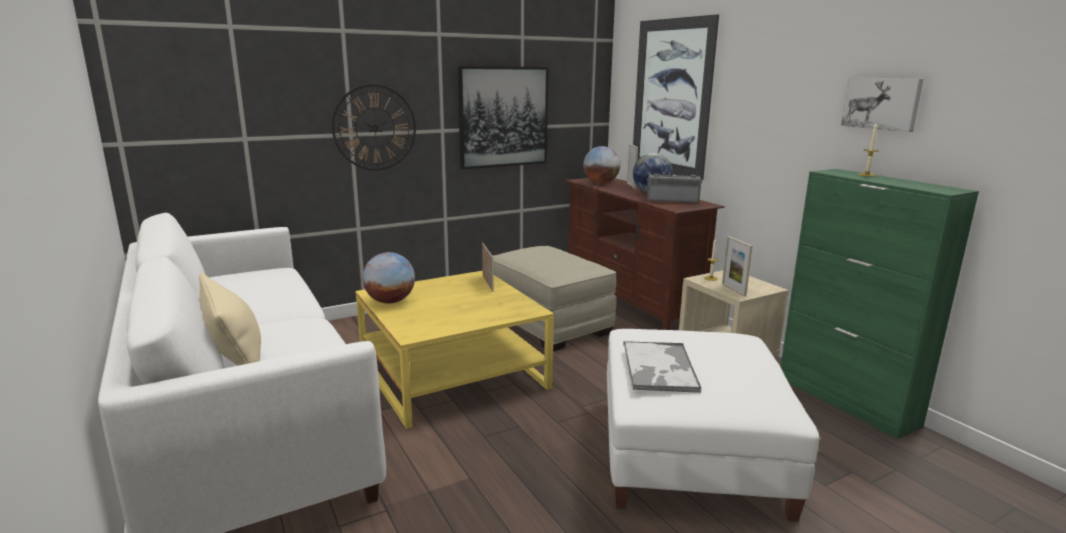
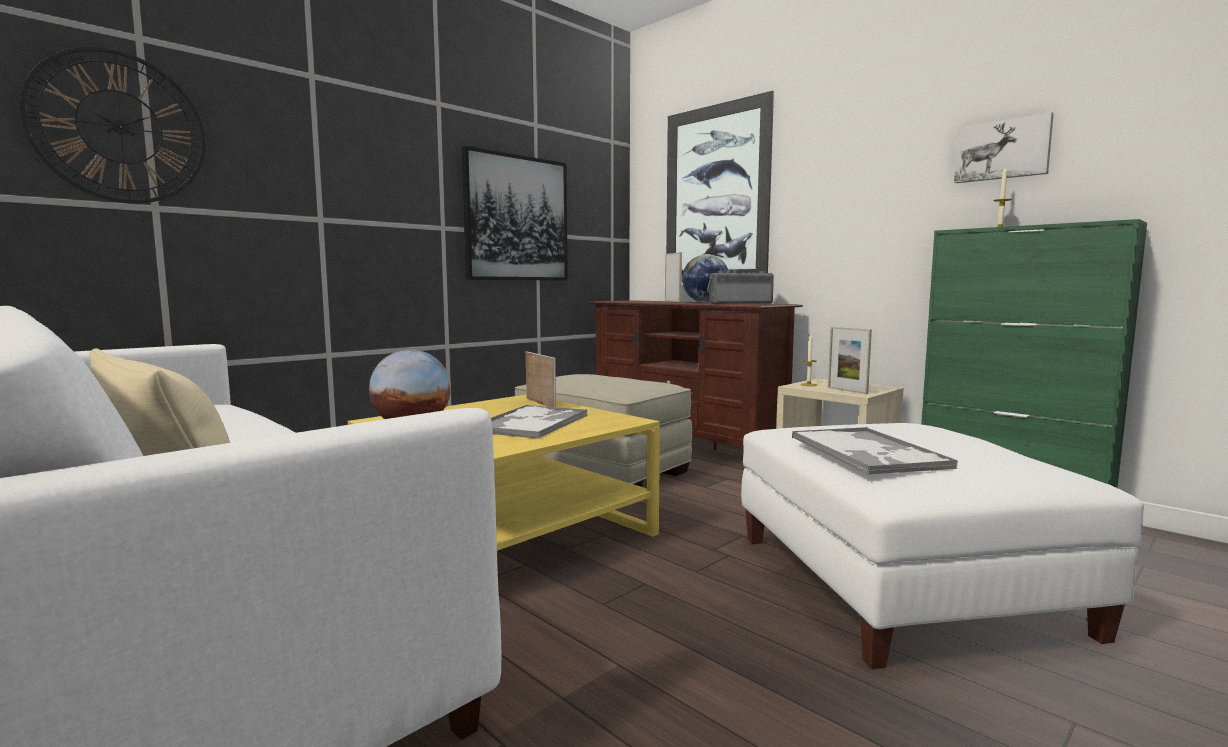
camera: 15 degrees left, 10 degrees down
(375, 128) = (354, 213): wall clock -> wall clock (120, 127)
(466, 306) = (532, 423): none -> tray
(601, 183) = (635, 301): globe -> none

